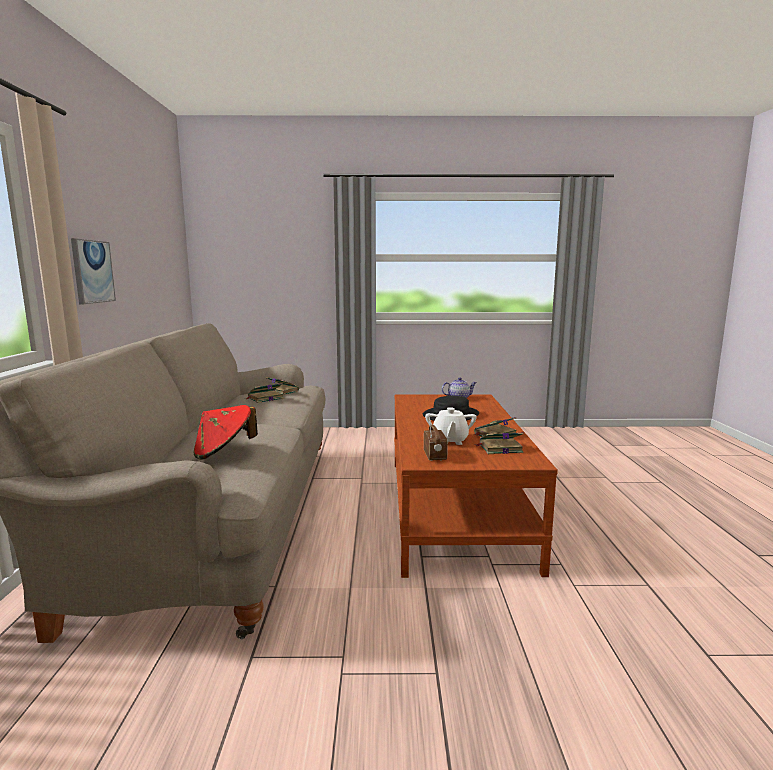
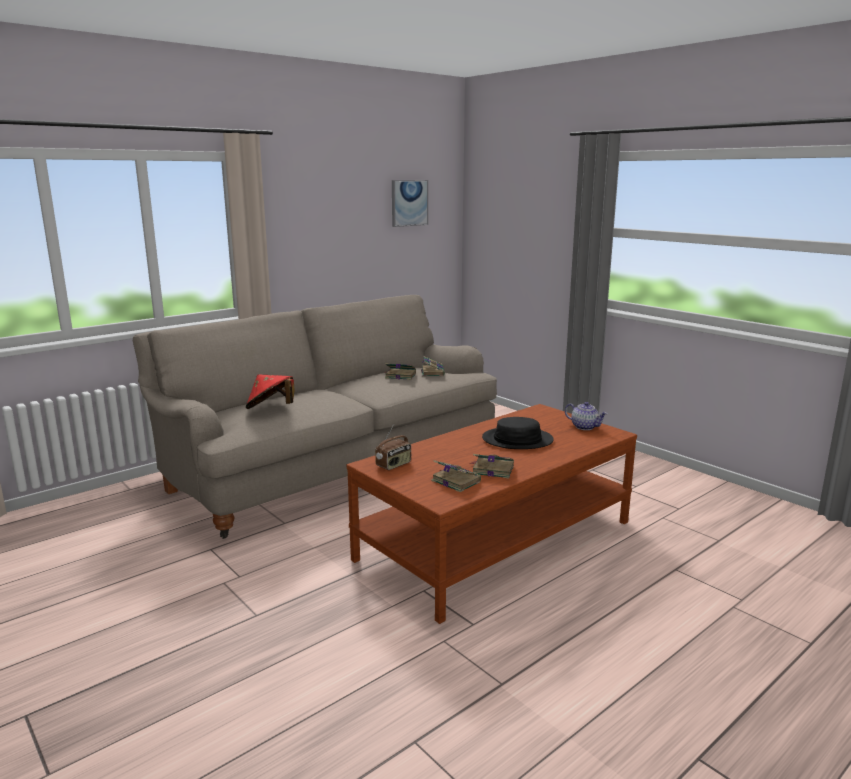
camera: 50 degrees right, 5 degrees up
(92, 271) = (306, 247): picture -> picture (409, 203)
(449, 441) = (441, 459): white teapot -> none

